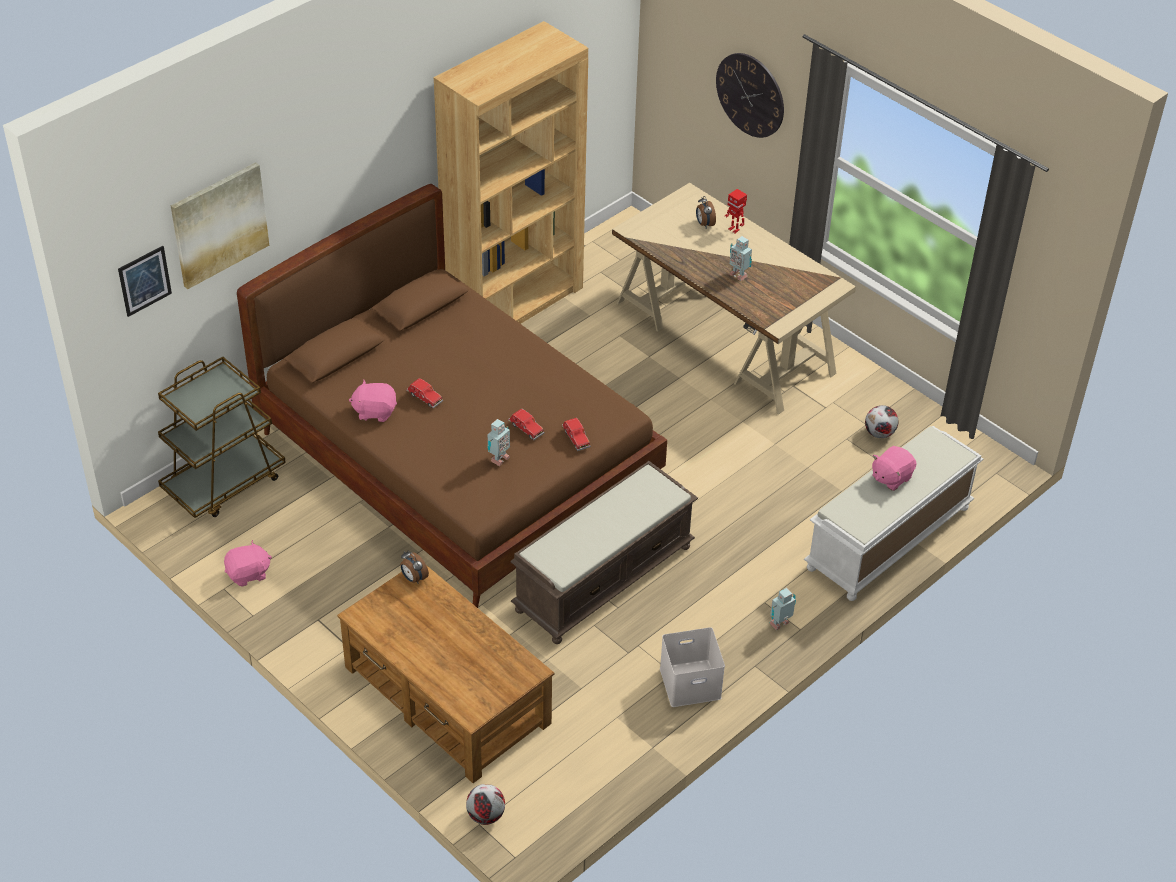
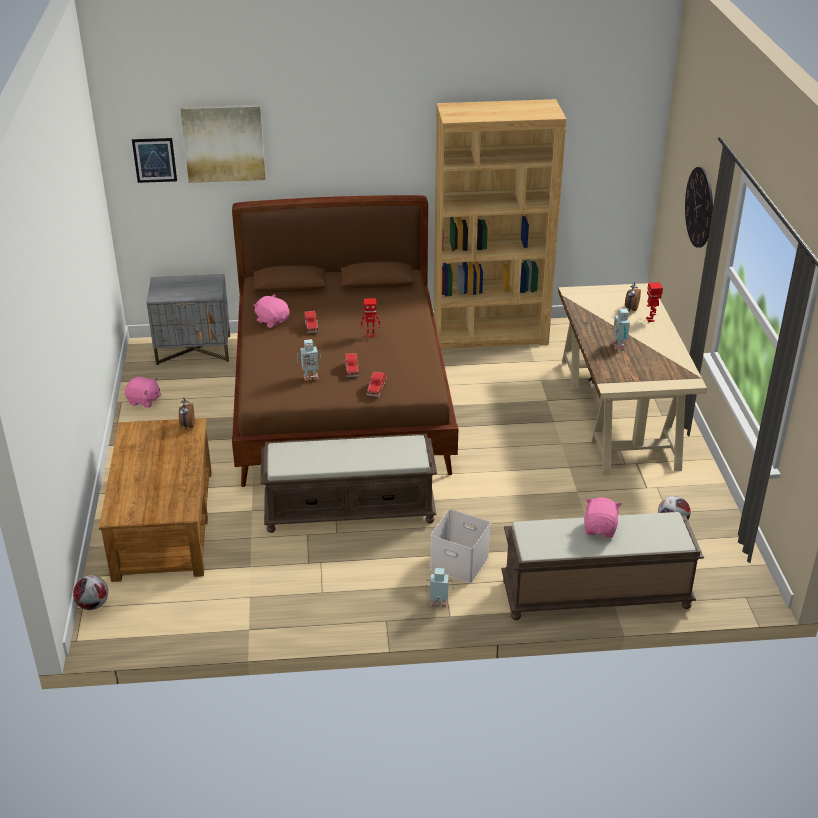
camera: 40 degrees right, 10 degrees down
(224, 482) = (194, 350): brown cart -> grey nightstand
(496, 378) = (370, 335): none -> toy robot
(691, 682) = (327, 605): white storage box -> white storage box (461, 562)
(888, 539) = (595, 595): white bench -> brown bench
(891, 477) = (600, 529): pink plush toy -> pink plush toy turned 105 degrees clockwise

